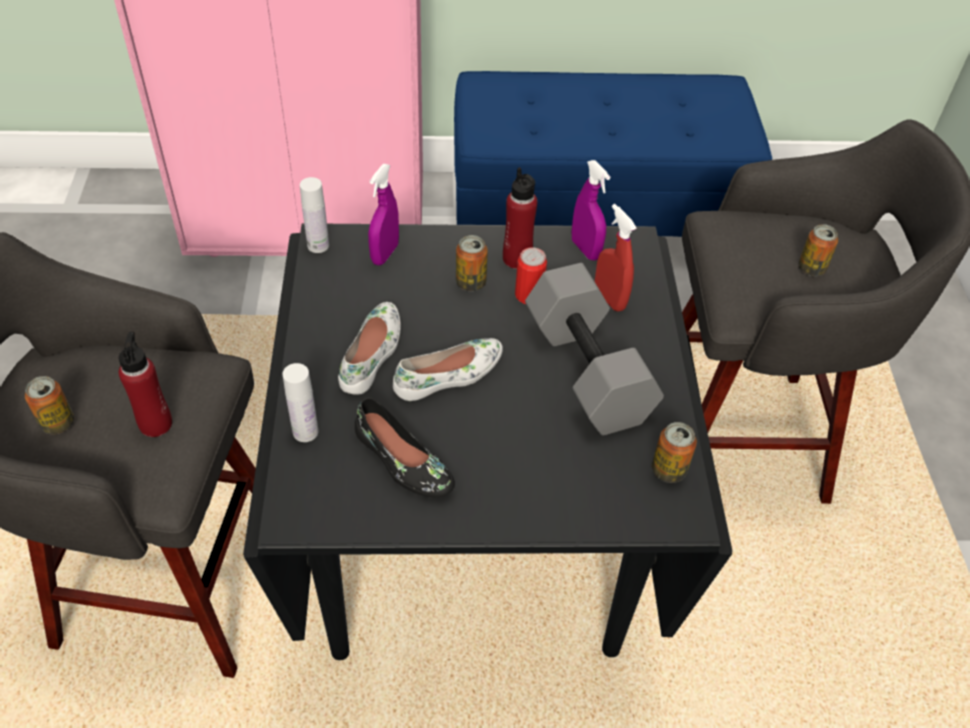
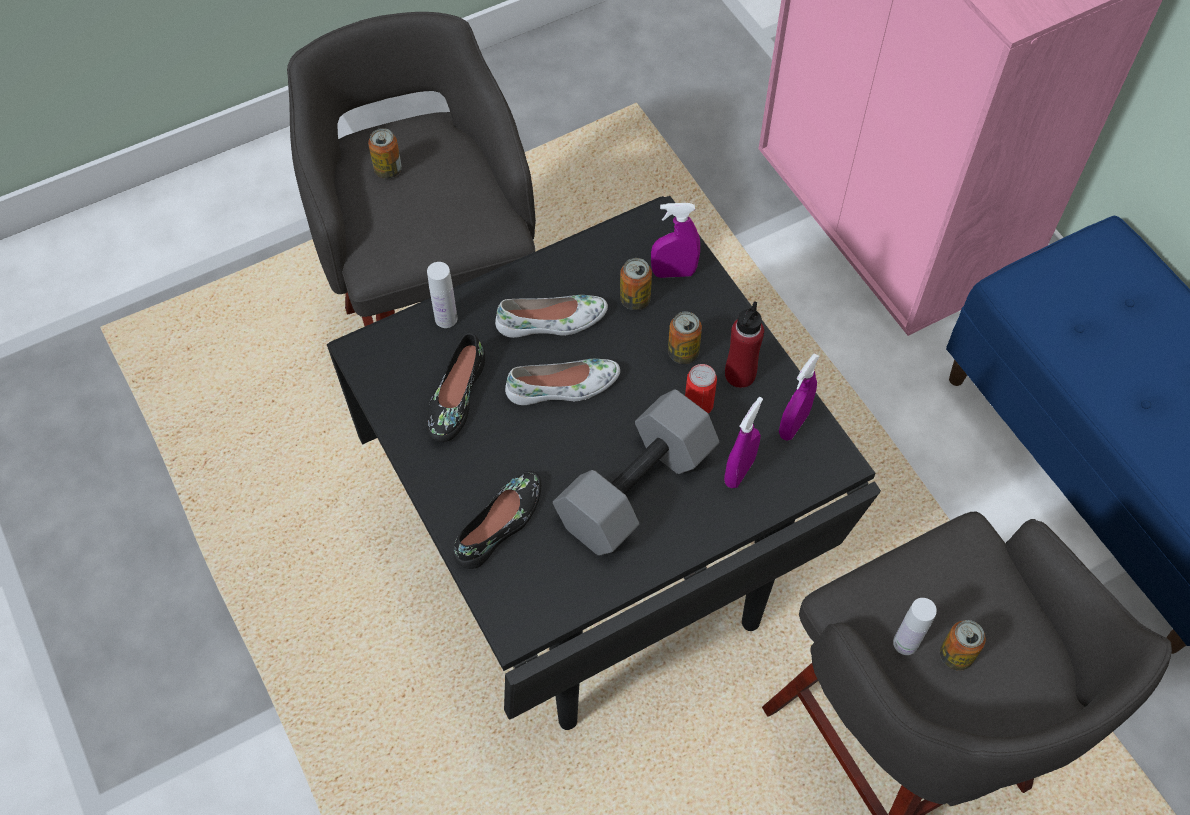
camera: 65 degrees right, 10 degrees up
(155, 423) = (422, 226): red bottle -> none
(318, 245) = (649, 221): white bottle -> white bottle (905, 643)
(449, 376) = (563, 387): white shoe -> white shoe turned 45 degrees counterclockwise
(568, 484) = (500, 524): none -> black shoe
(609, 299) = (739, 471): red spray bottle -> purple spray bottle
(668, 470) = (559, 596): can -> can (635, 299)

